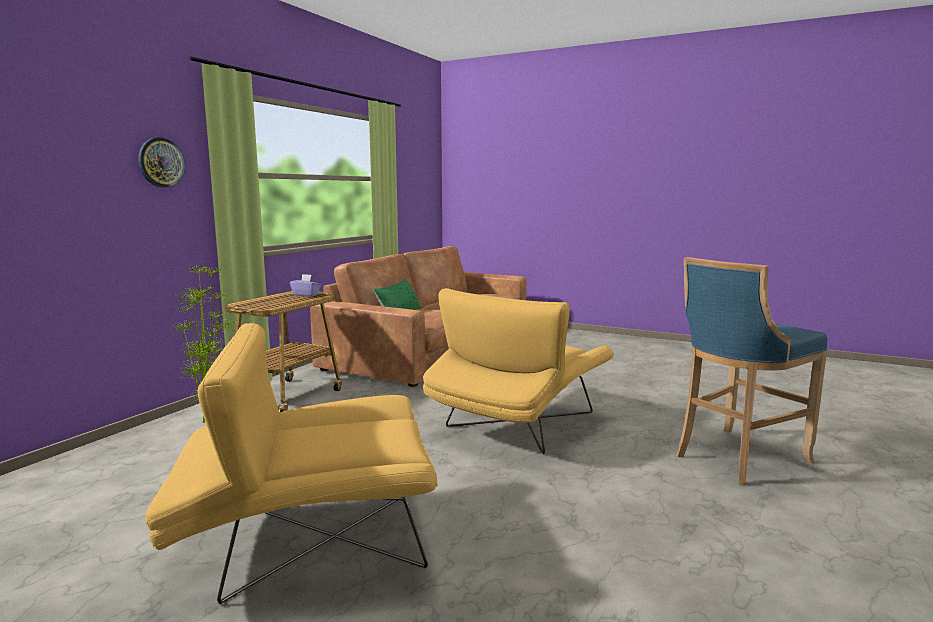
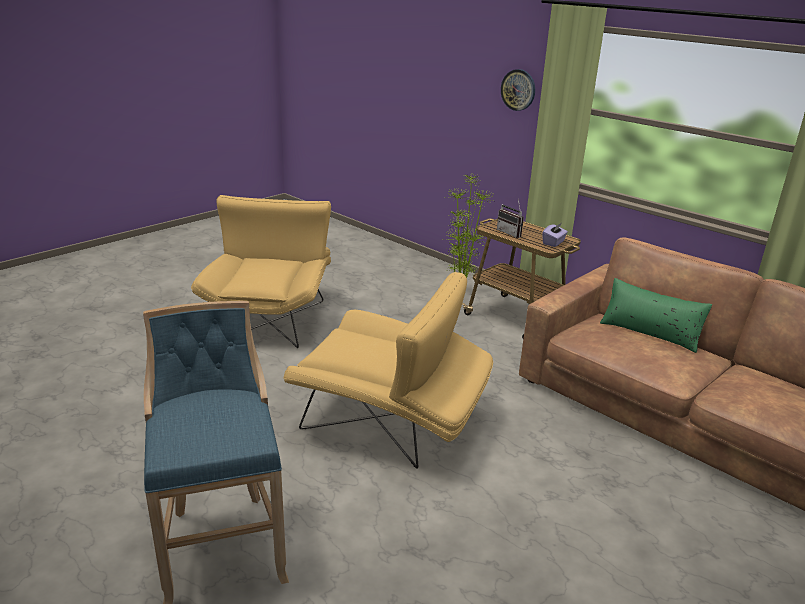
camera: 105 degrees right, 15 degrees up
(281, 303) = (511, 233): none -> radio
(517, 424) = (392, 421): yellow armchair -> yellow armchair turned 150 degrees clockwise

